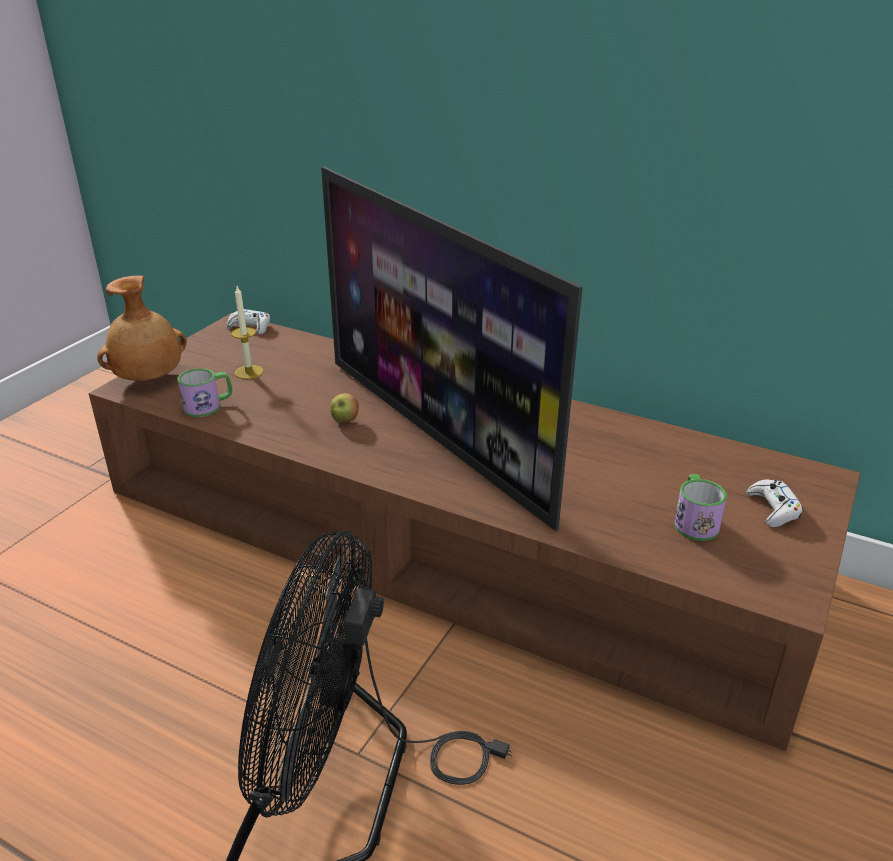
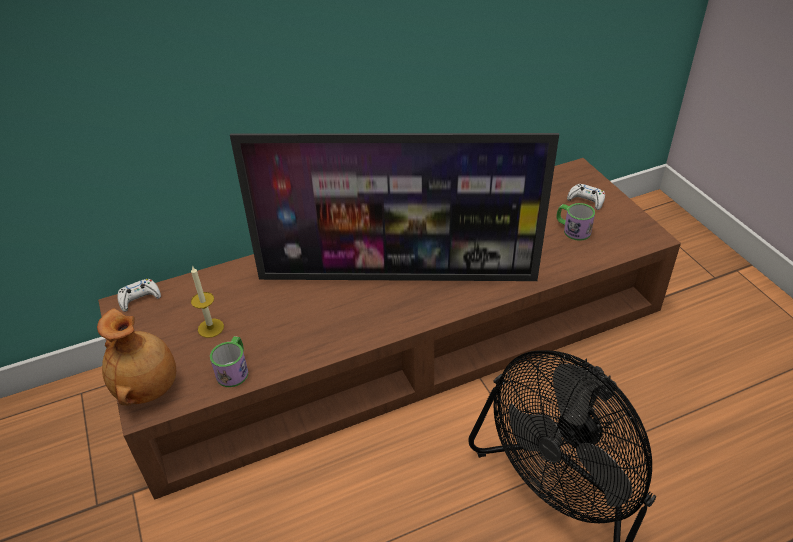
camera: 50 degrees left, 10 degrees up
(344, 420) = (335, 309): apple -> none

